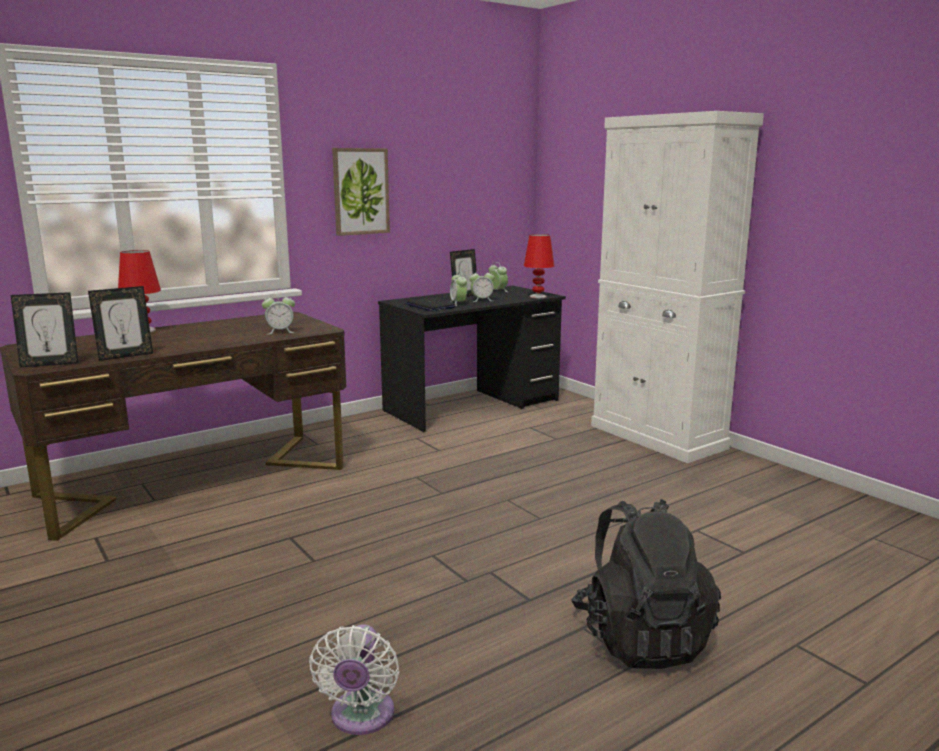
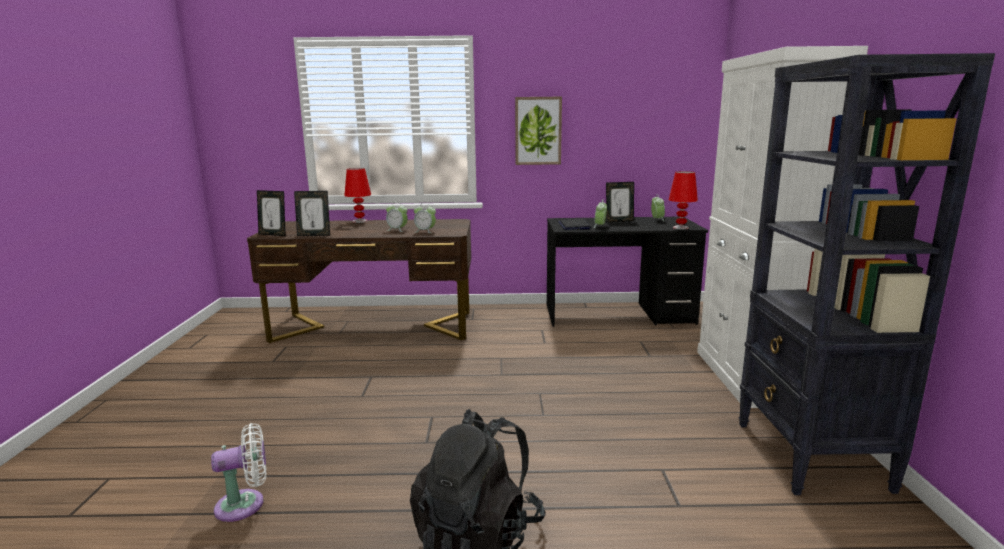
camera: 35 degrees right, 0 degrees up
(361, 718) = (245, 504): white fan -> white fan turned 150 degrees counterclockwise
(482, 300) = (625, 225): alarm clock -> alarm clock (397, 230)
(775, 486) = (811, 456): none -> black bookcase

